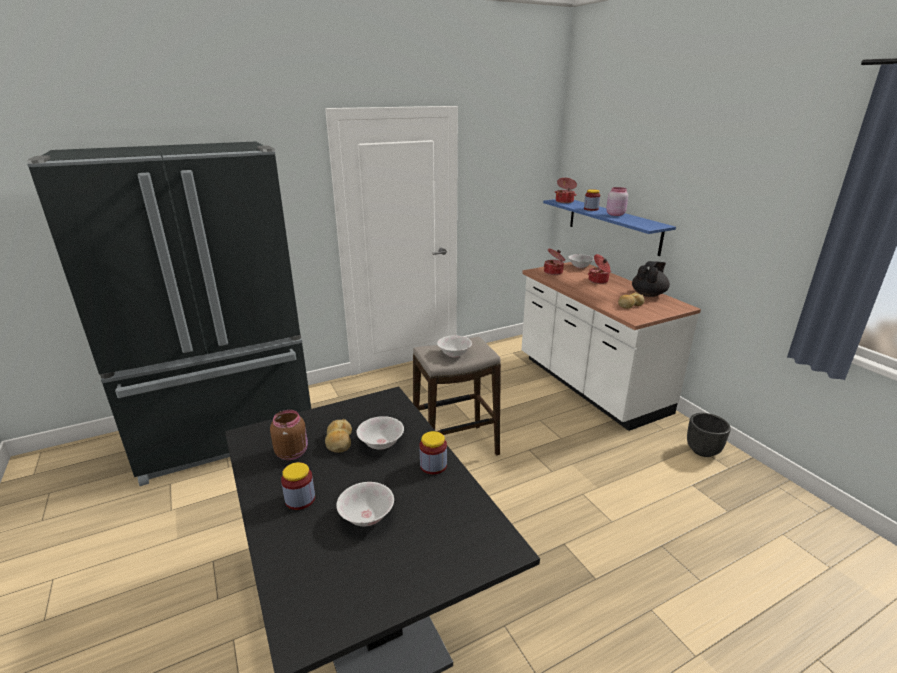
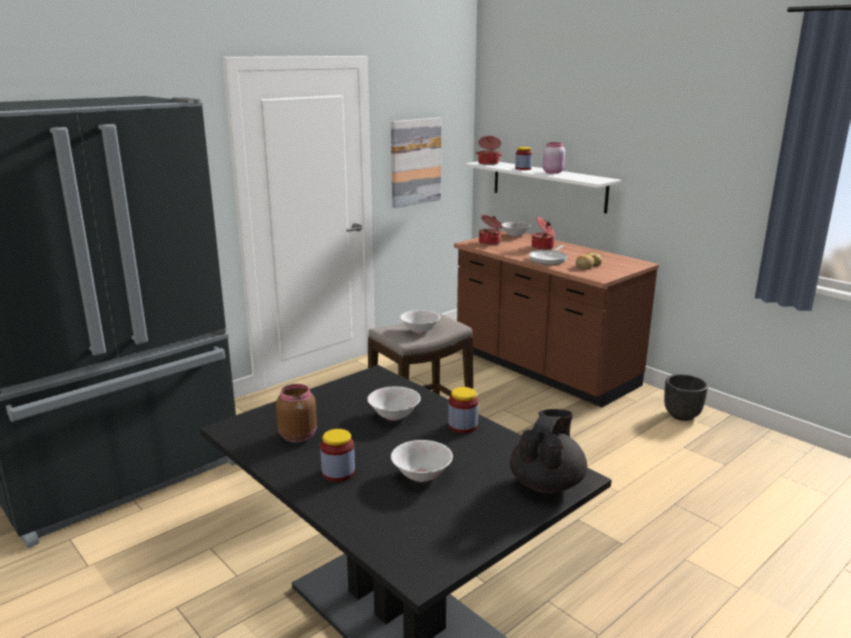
camera: 15 degrees left, 5 degrees down
(339, 441) = (345, 419): bread -> none
(499, 197) = (415, 162): none -> picture
(589, 385) = (543, 369): white counter -> brown counter
(597, 294) = (549, 259): none -> frying pan
(613, 225) = (548, 185): blue shelf -> white shelf
(648, 294) = (601, 255): black teapot -> black teapot (547, 483)

